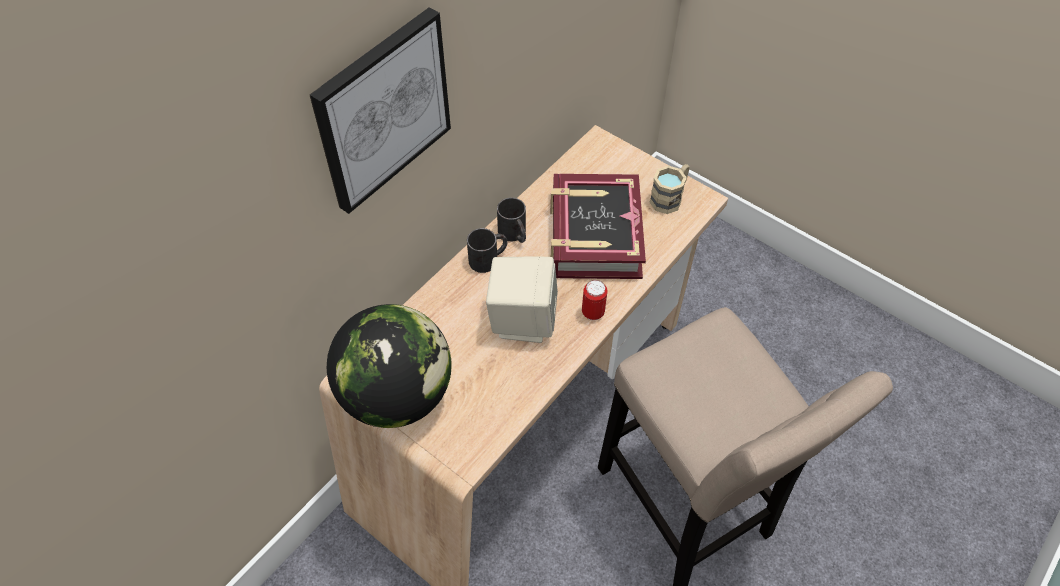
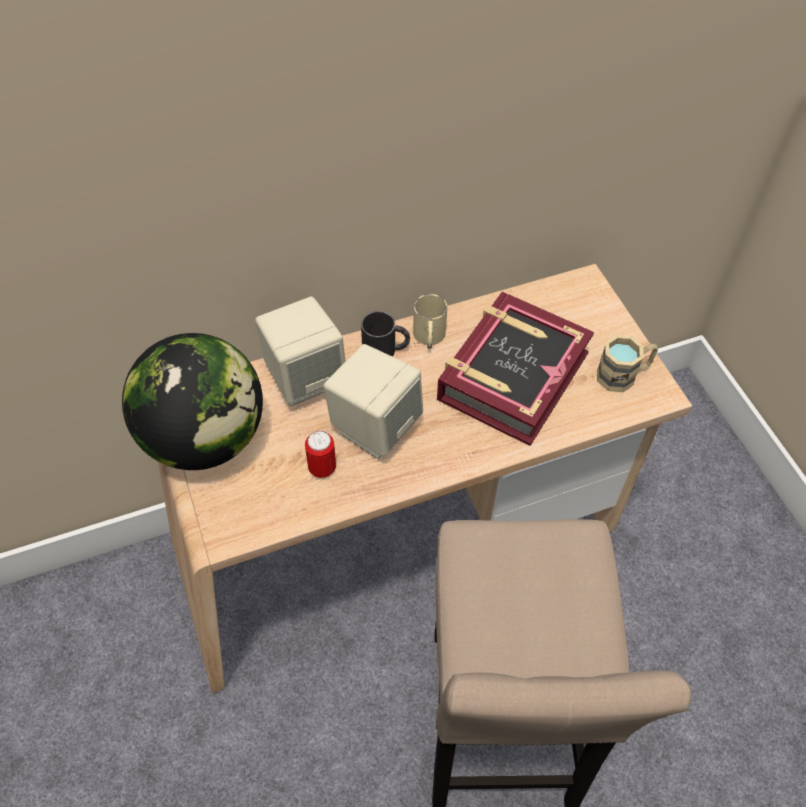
camera: 30 degrees right, 0 degrees up
(382, 110) = (271, 127): picture -> none
(442, 309) = (305, 378): none -> beige speaker
(514, 234) = (429, 338): black mug -> beige mug
(593, 312) = (452, 455): can -> can (322, 468)

